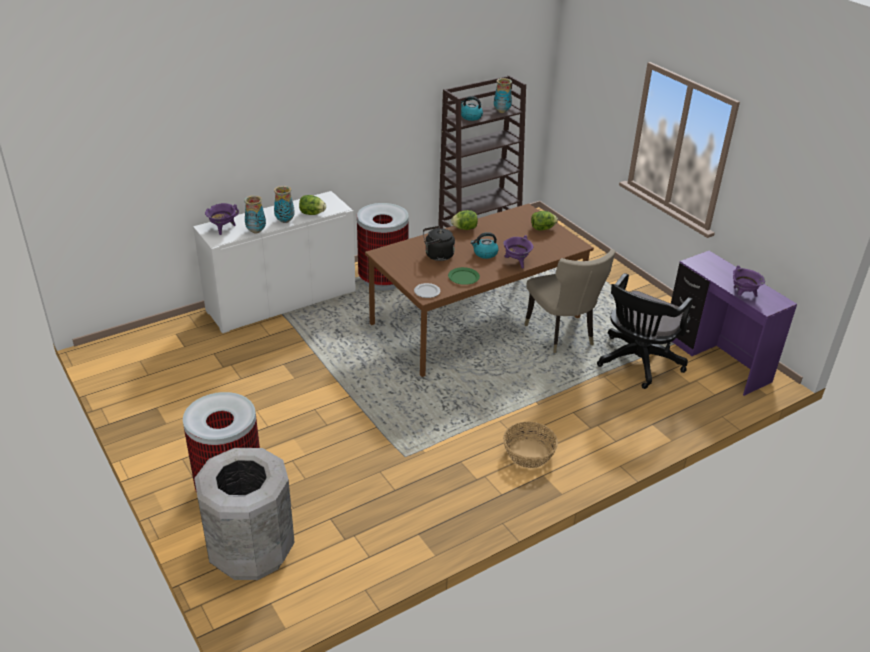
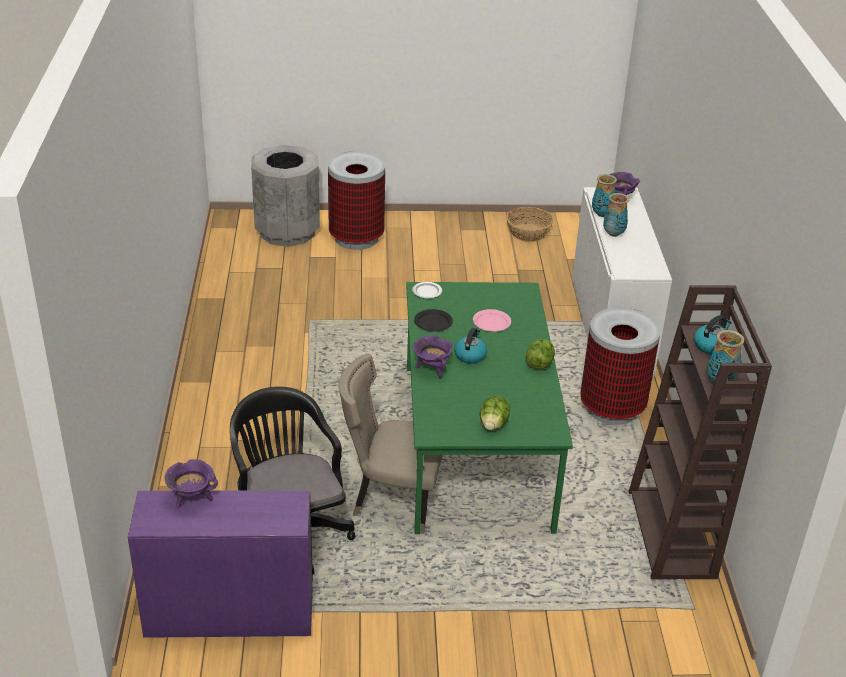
camera: 120 degrees right, 0 degrees up
(312, 213) = (619, 252): lettuce -> none
(437, 255) = (492, 322): black kettle -> pink plate
(463, 277) = (433, 322): green plate -> black plate
(476, 321) = (474, 444): brown dining table -> green dining table
(528, 453) = (243, 385): basket -> basket (528, 233)

